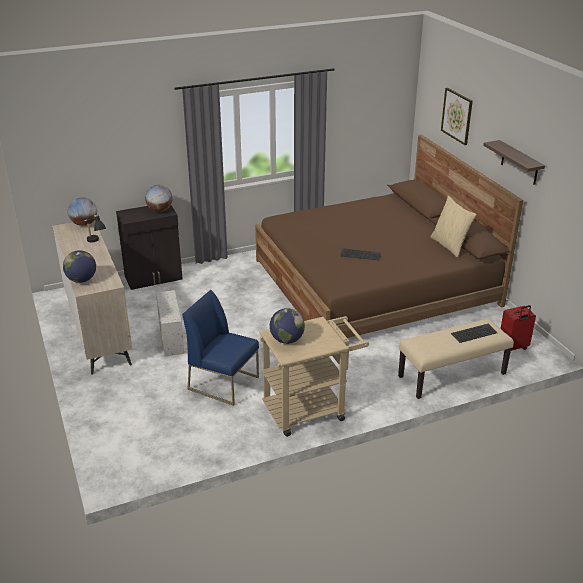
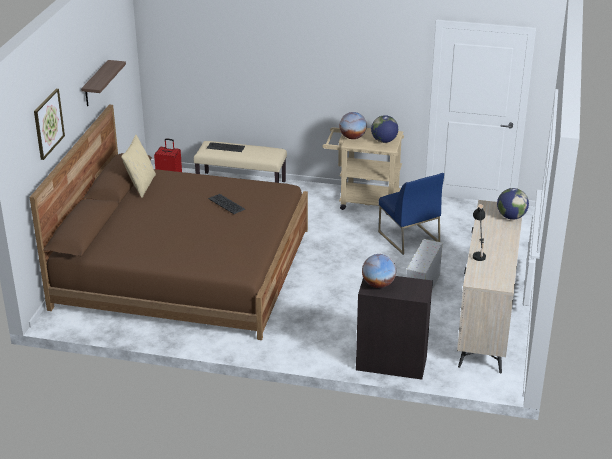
camera: 145 degrees left, 0 degrees up
(84, 224) = (477, 281): globe -> globe (352, 137)

